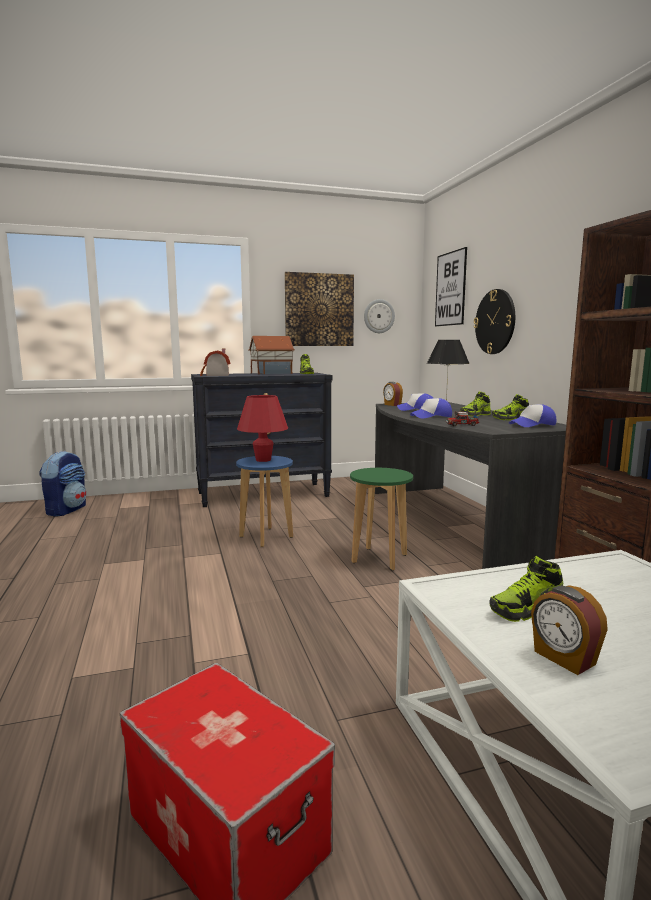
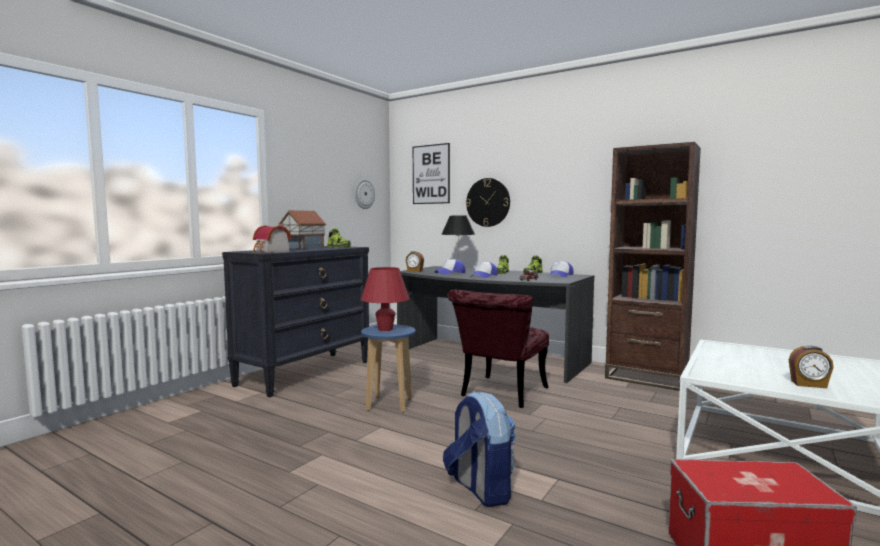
camera: 40 degrees left, 5 degrees down
(66, 510) = (93, 443): backpack -> backpack (480, 489)
(319, 310) = (322, 186): picture -> none
(379, 559) = (500, 395): green stool -> red chair
(526, 610) = (751, 372): shoe -> none

